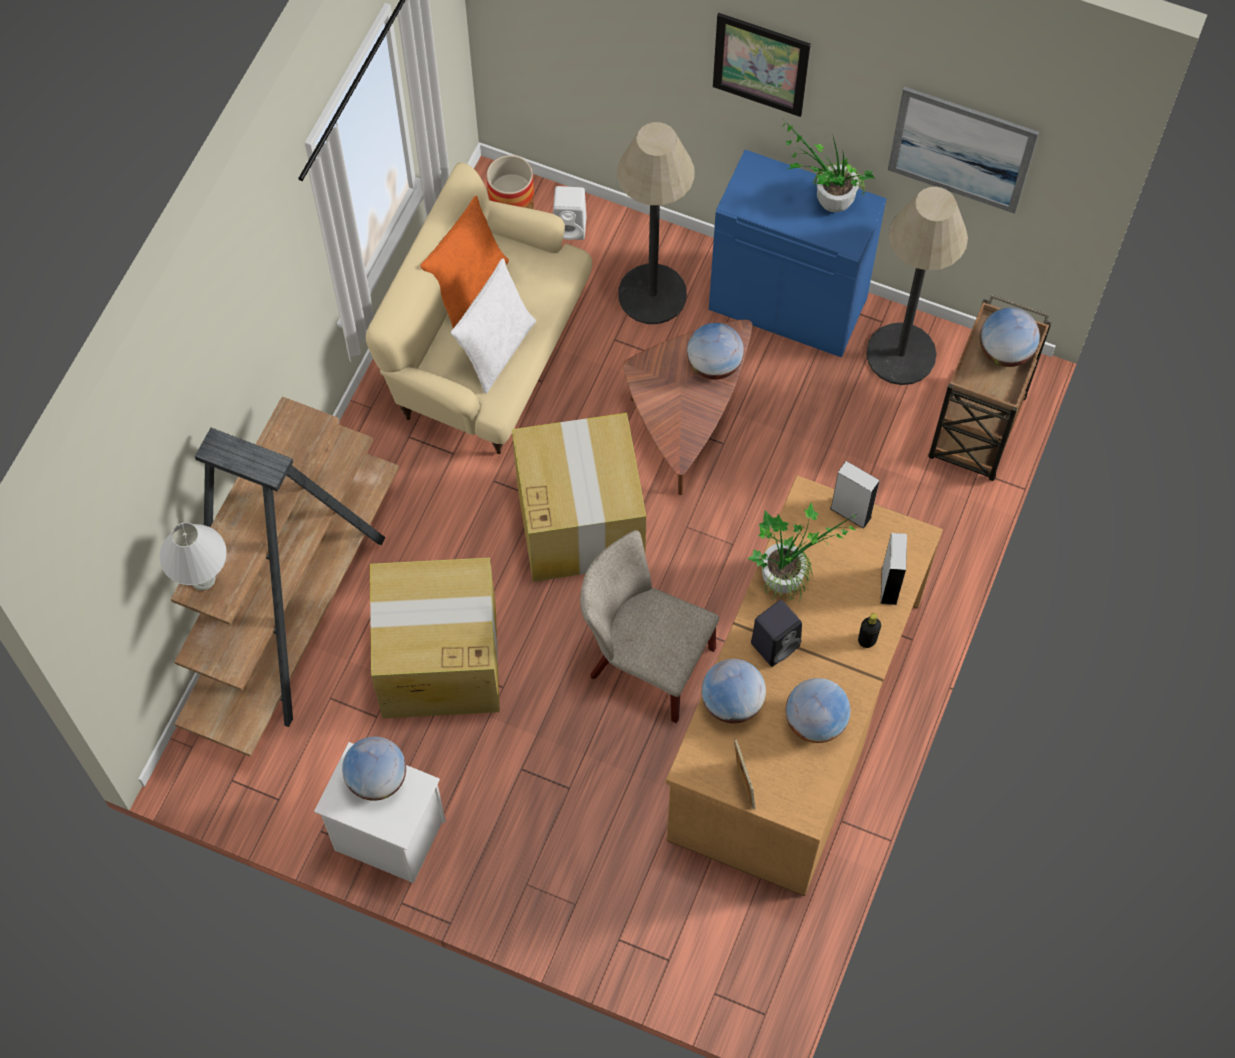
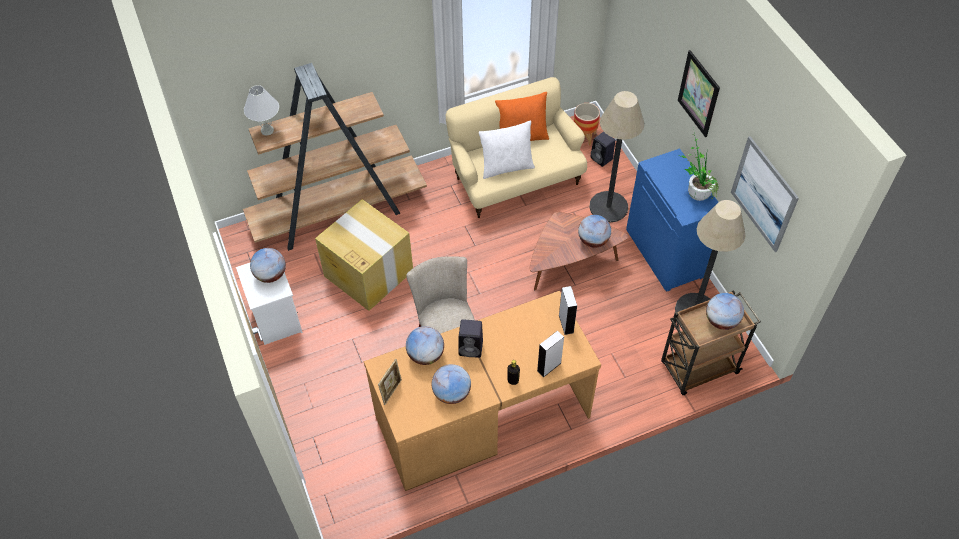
camera: 45 degrees right, 10 degrees down
(571, 227) = (602, 159): white speaker -> black speaker
(579, 521) = (481, 267): cardboard box -> none
(788, 574) = (509, 325): potted plant -> none

